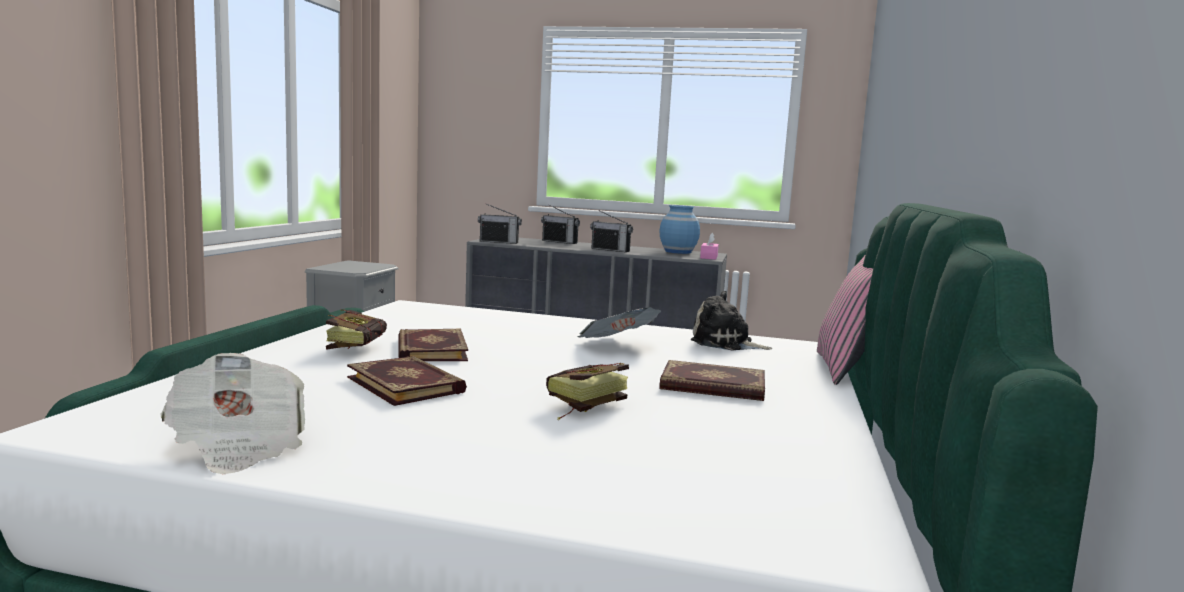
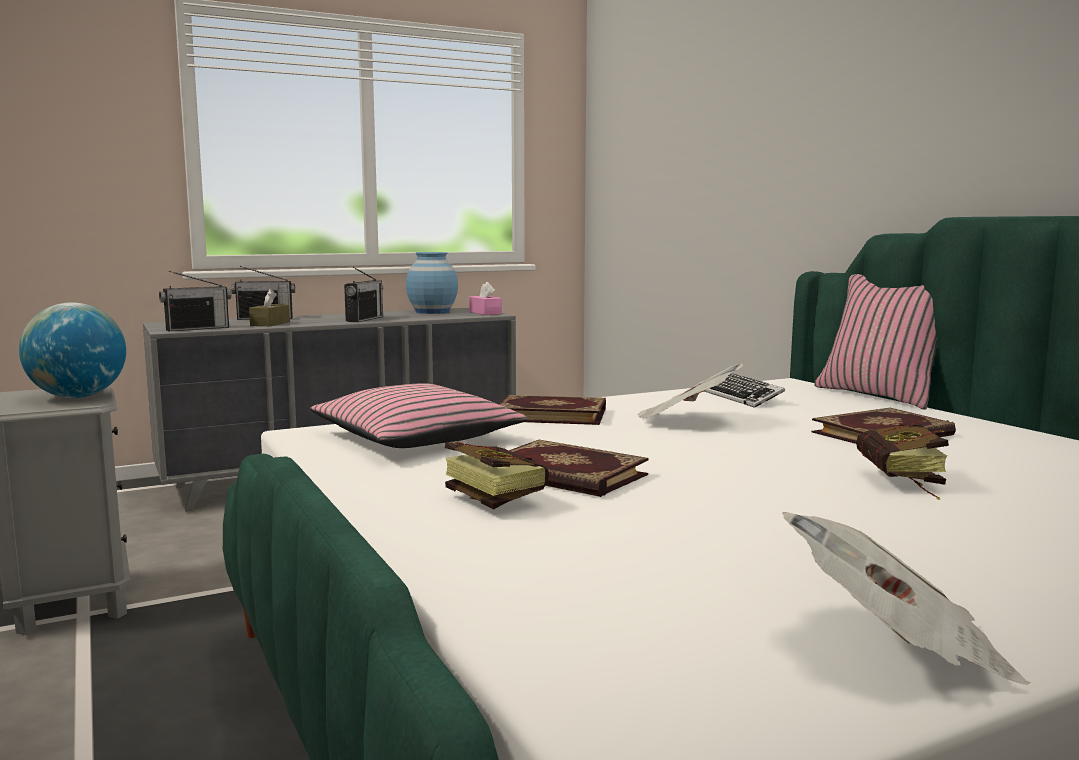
camera: 40 degrees left, 0 degrees up
(364, 267) = (77, 397): none -> globe
(407, 384) = (712, 517): book -> book (552, 414)
(443, 317) = (416, 437): none -> pink pillow
(547, 245) = (270, 324): none -> brown tissue box
(610, 250) = (364, 319): radio -> radio turned 60 degrees counterclockwise
(725, 343) = (739, 396): plush toy -> keyboard

